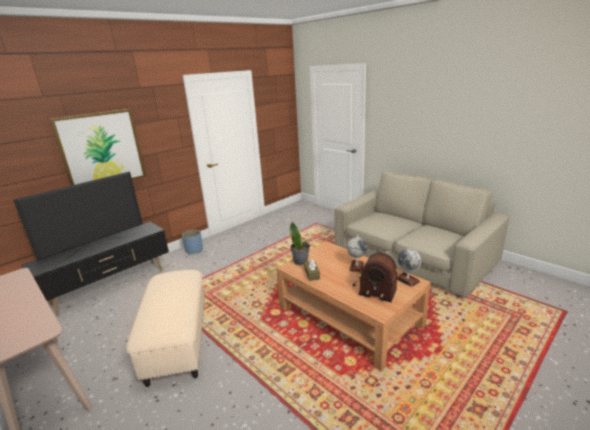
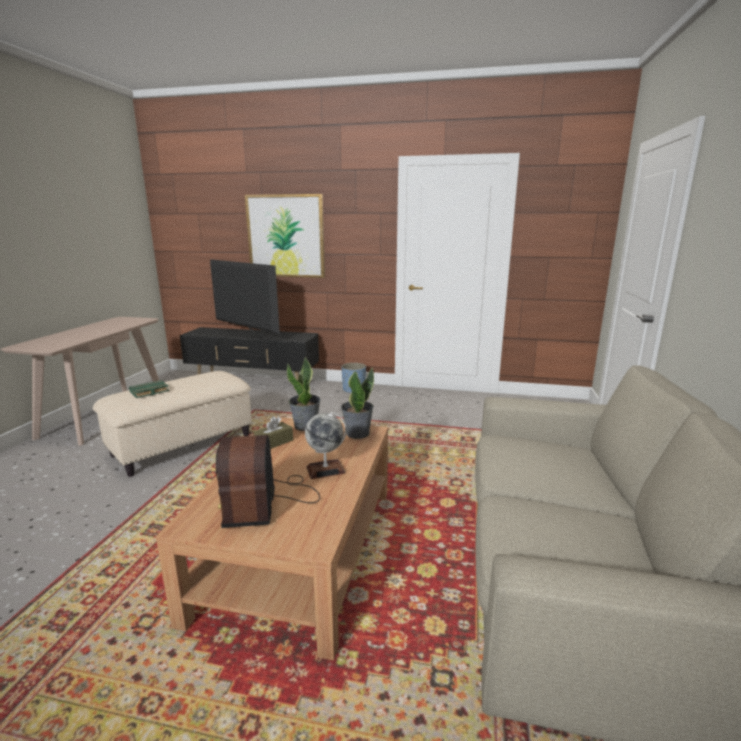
camera: 55 degrees right, 5 degrees down
(96, 247) = (245, 334): television -> television turned 150 degrees counterclockwise
(168, 309) = (149, 392): none -> green book
(325, 250) = (357, 433): none -> potted plant
(407, 280) = (316, 532): globe -> none

